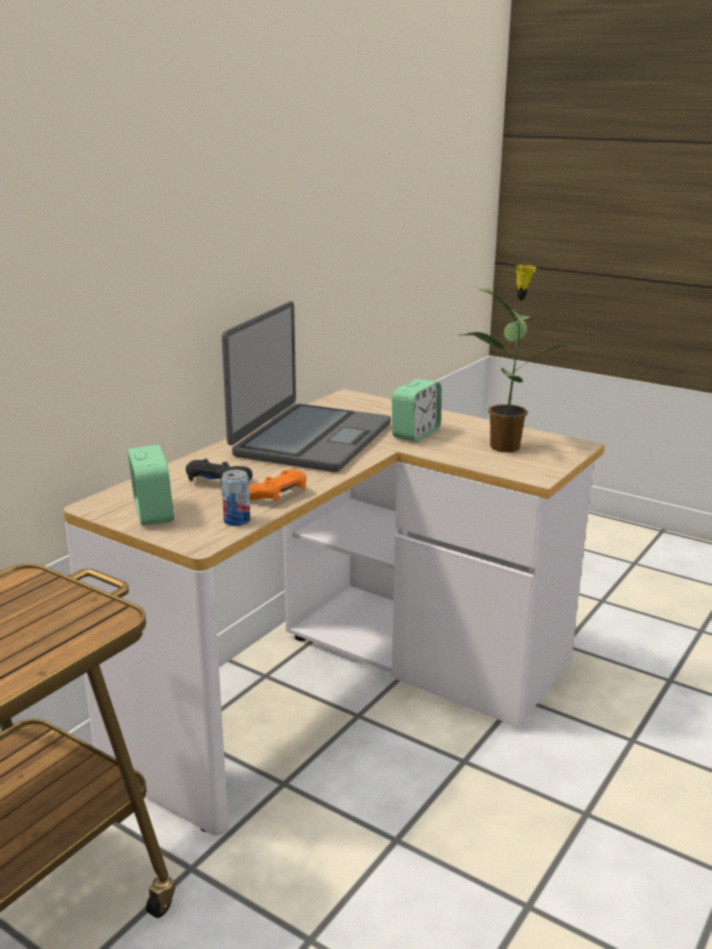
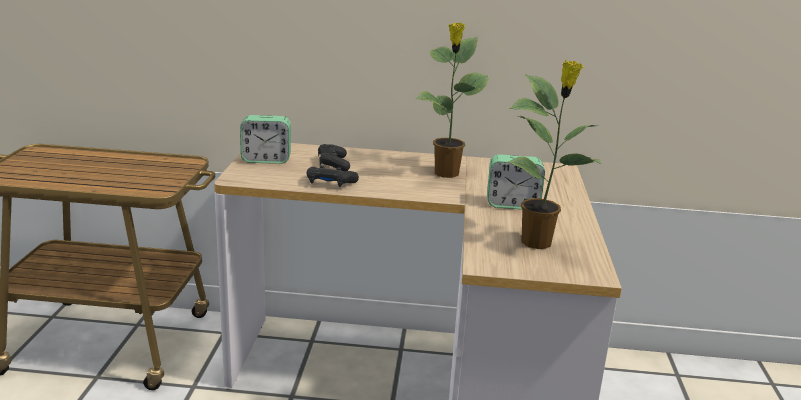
camera: 60 degrees right, 0 degrees up
(153, 513) = (266, 160): alarm clock -> alarm clock turned 45 degrees clockwise
(237, 521) = (277, 181): can -> none
(276, 495) = (330, 183): orange game controller -> black game controller
(310, 439) = (446, 174): laptop -> potted plant

